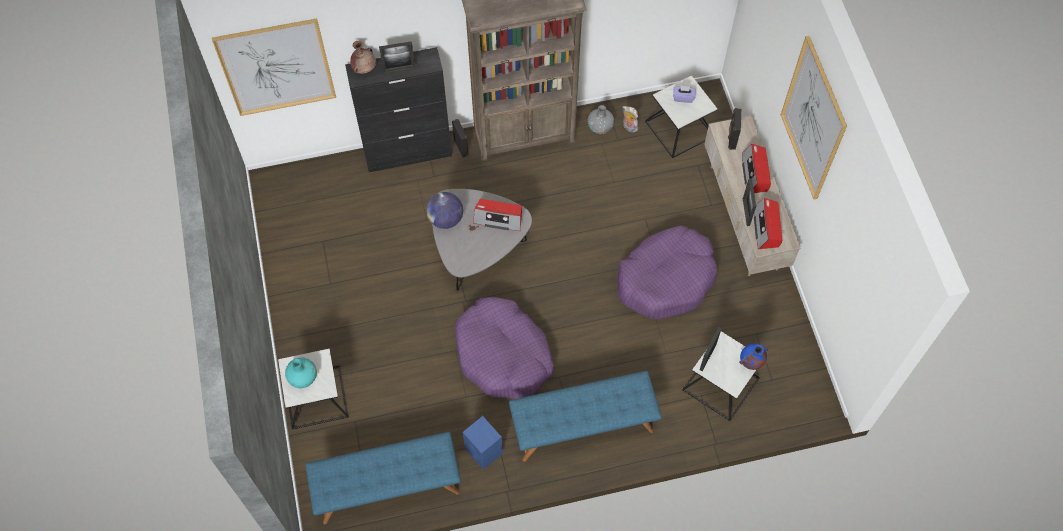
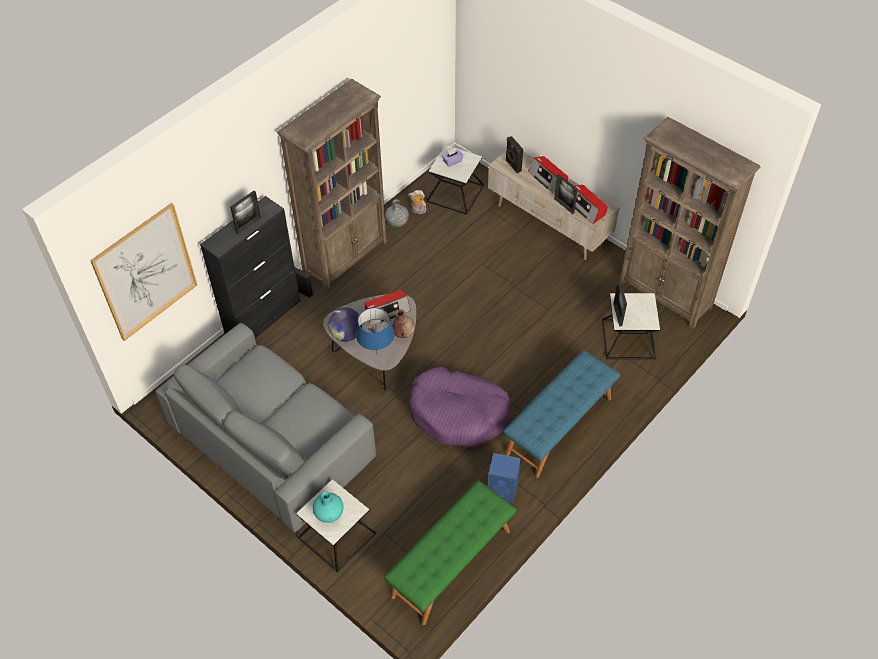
camera: 35 degrees left, 10 degrees down
(329, 276) = (272, 440): none -> grey sofa
(364, 68) = (219, 238): brown vase -> brown vase (403, 333)
(388, 488) = (452, 564): blue bench -> green bench
(456, 256) = (377, 355): none -> blue table lamp
(666, 279) = (531, 294): purple dog bed -> none
(751, 361) = (648, 300): blue vase -> none
(797, 363) = (665, 295): none -> brown bookcase
(813, 119) = (592, 92): picture -> none

